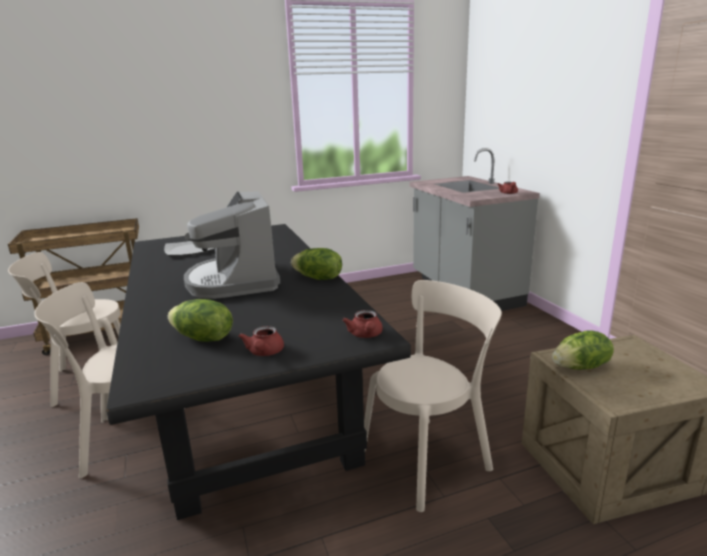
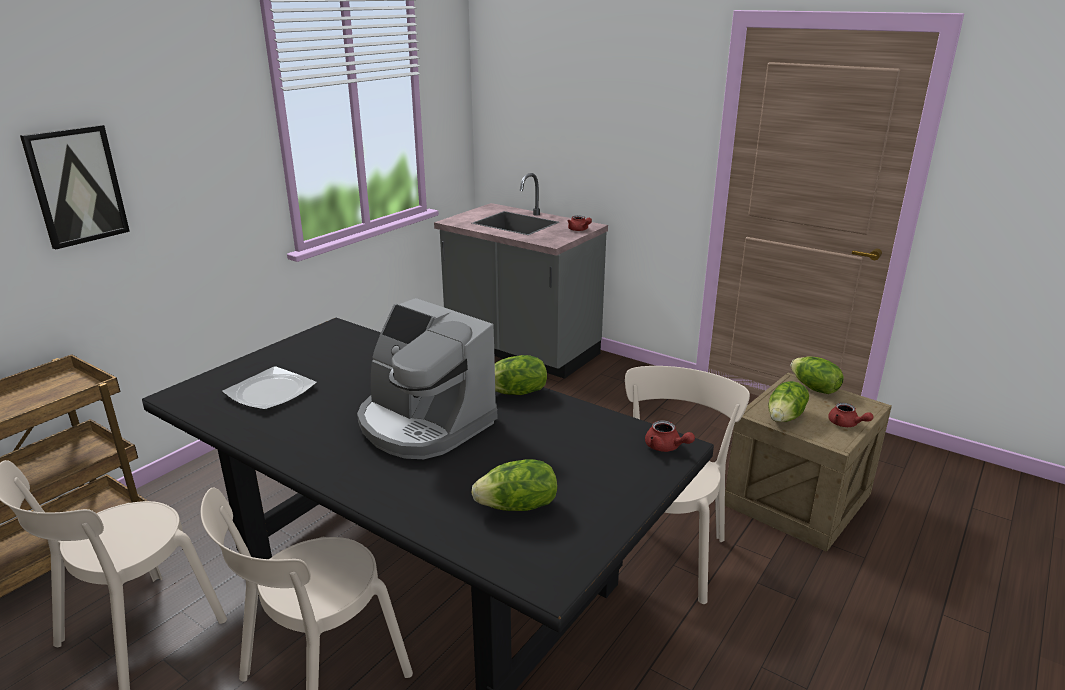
camera: 35 degrees left, 5 degrees up
(151, 120) = (76, 186): none -> picture
(264, 353) = (607, 499): red teapot -> red teapot (846, 424)
(647, 353) = (814, 388): none -> lettuce

